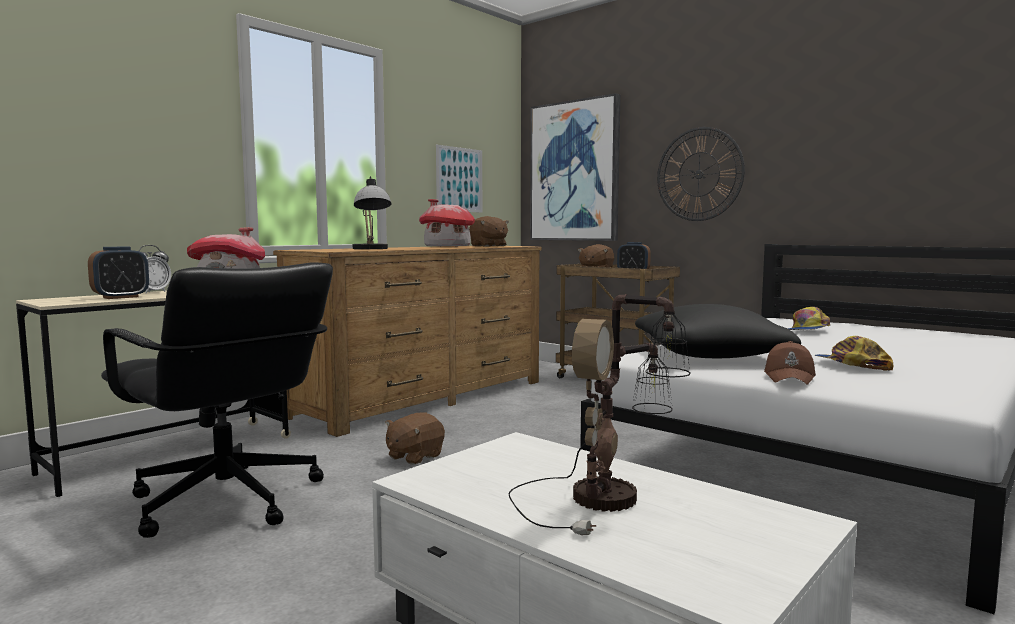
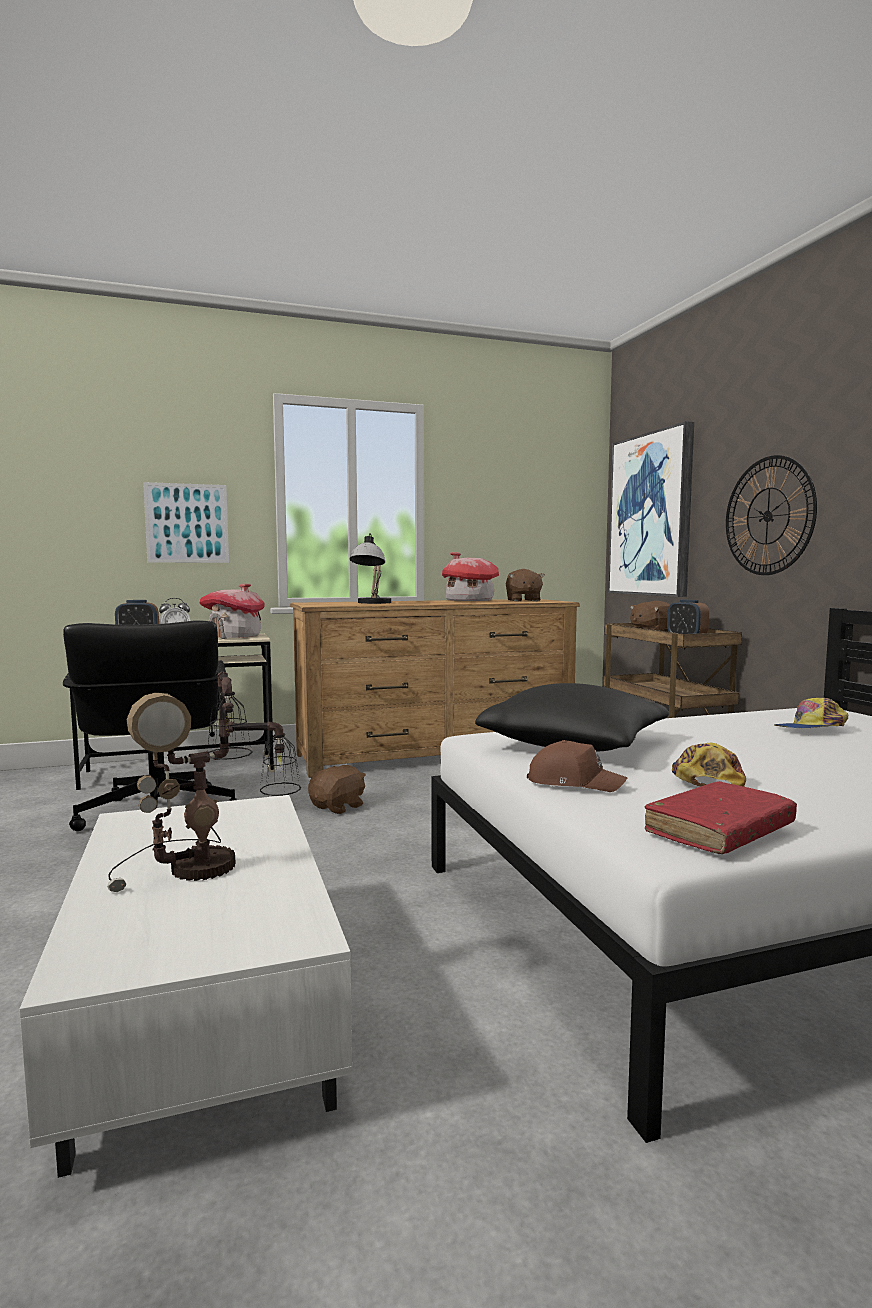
camera: 30 degrees right, 0 degrees up
(414, 456) = (338, 807): brown plush toy -> brown plush toy turned 150 degrees clockwise
(459, 179) = (518, 529): picture -> picture (187, 523)
(790, 377) = (574, 782): brown cap -> brown cap turned 120 degrees counterclockwise
(944, 390) = (719, 831): none -> red book

